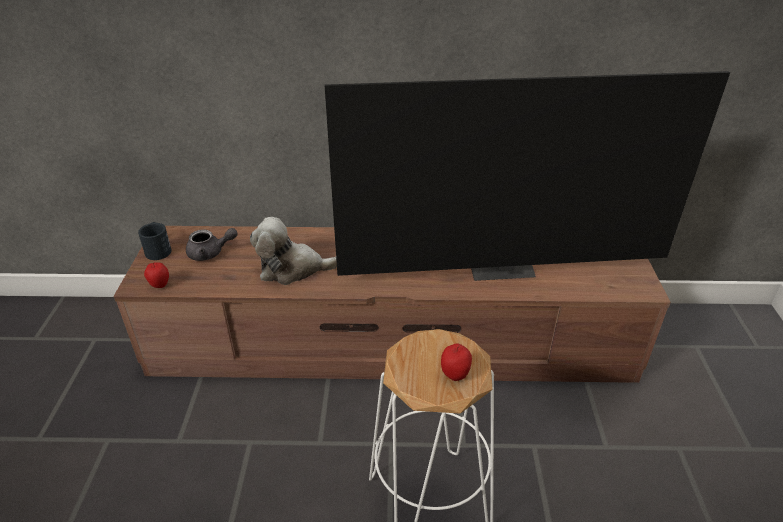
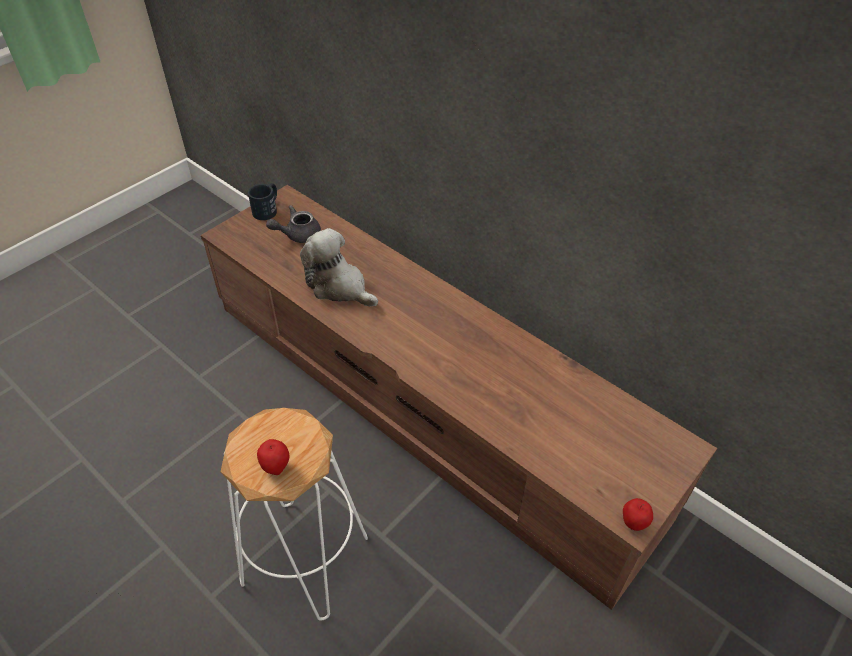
camera: 40 degrees right, 10 degrees up
(160, 285) = (236, 244): apple -> apple (633, 523)
(210, 253) = (297, 234): grey teapot -> grey teapot turned 120 degrees clockwise
(501, 265) = (516, 396): television -> none

